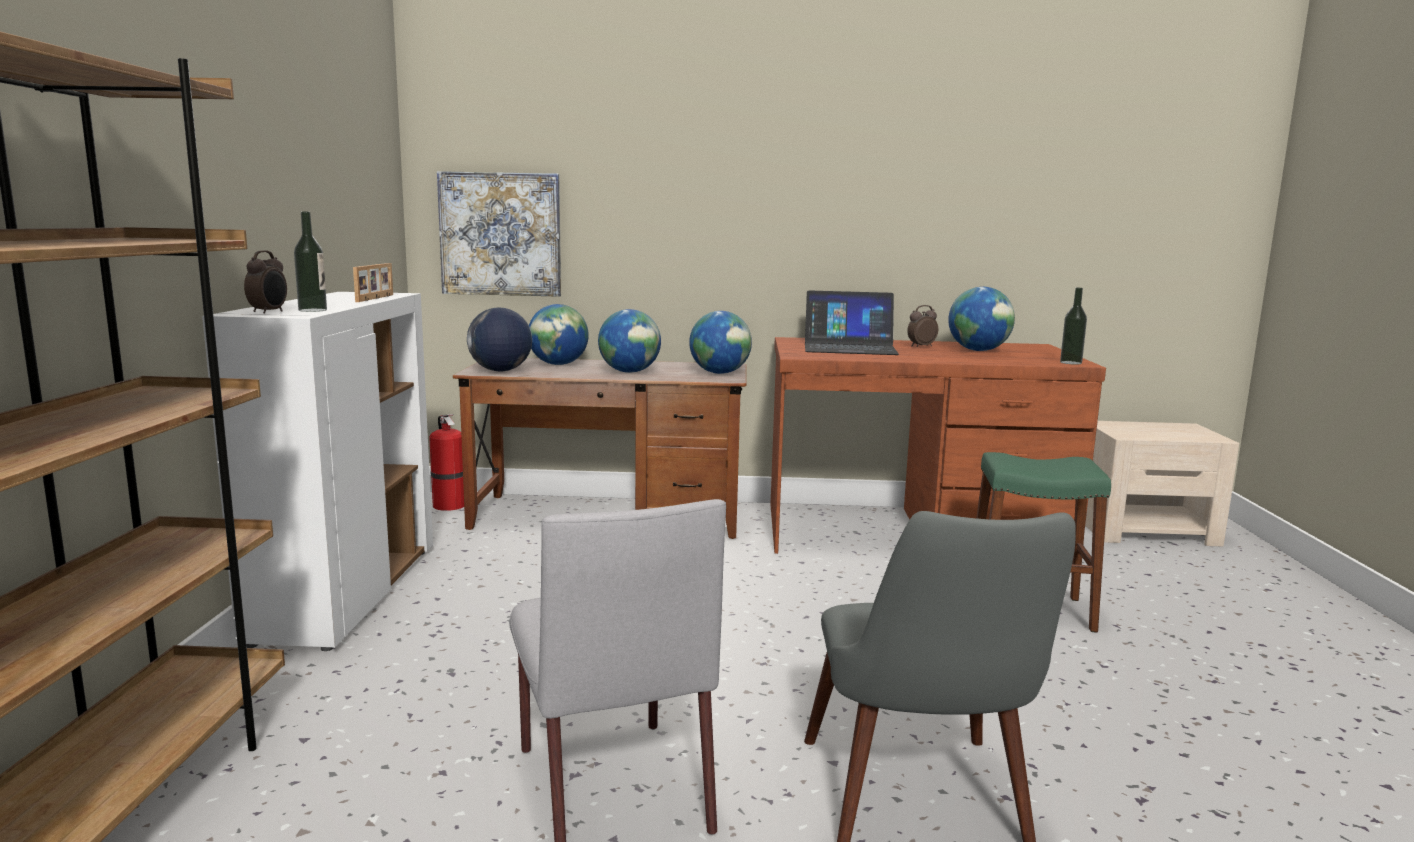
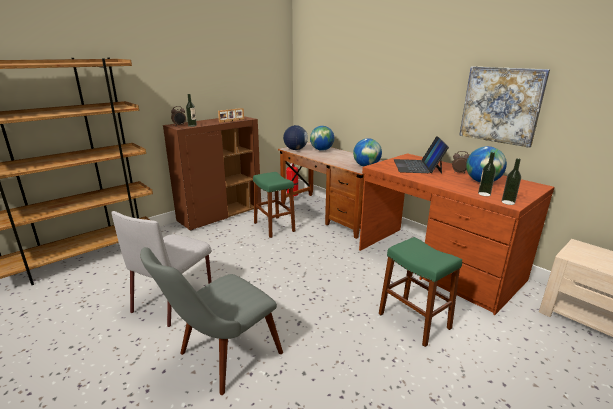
camera: 45 degrees right, 10 degrees up
(347, 593) = (220, 215): white cabinet -> brown cabinet
(500, 234) = (317, 94): picture -> picture (501, 105)
(539, 572) = (274, 227): none -> green stool
(629, 372) = (334, 158): globe -> none
(849, 347) = (417, 166): laptop -> laptop turned 45 degrees clockwise
(1024, 360) = (484, 194): none -> bottle

